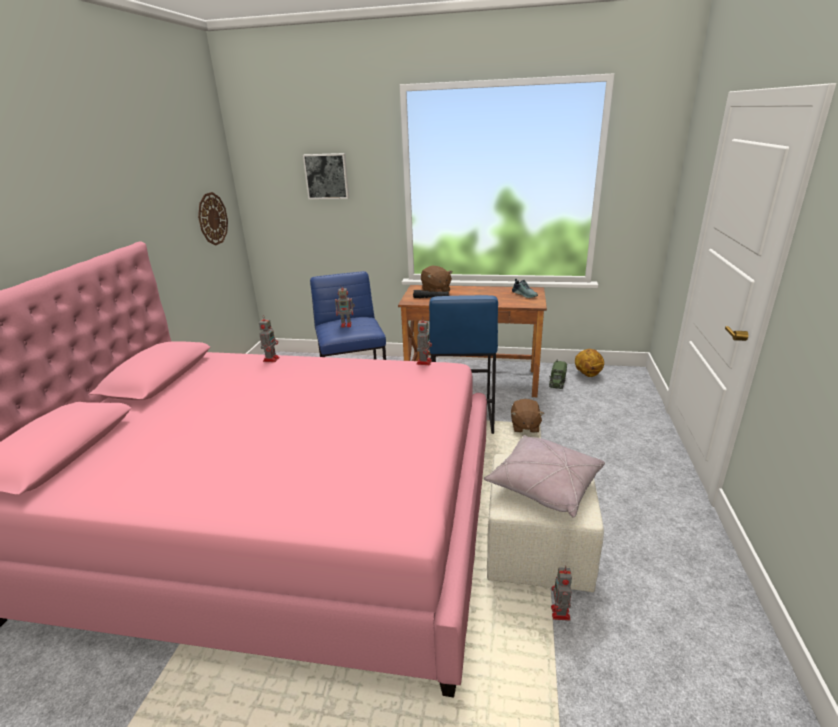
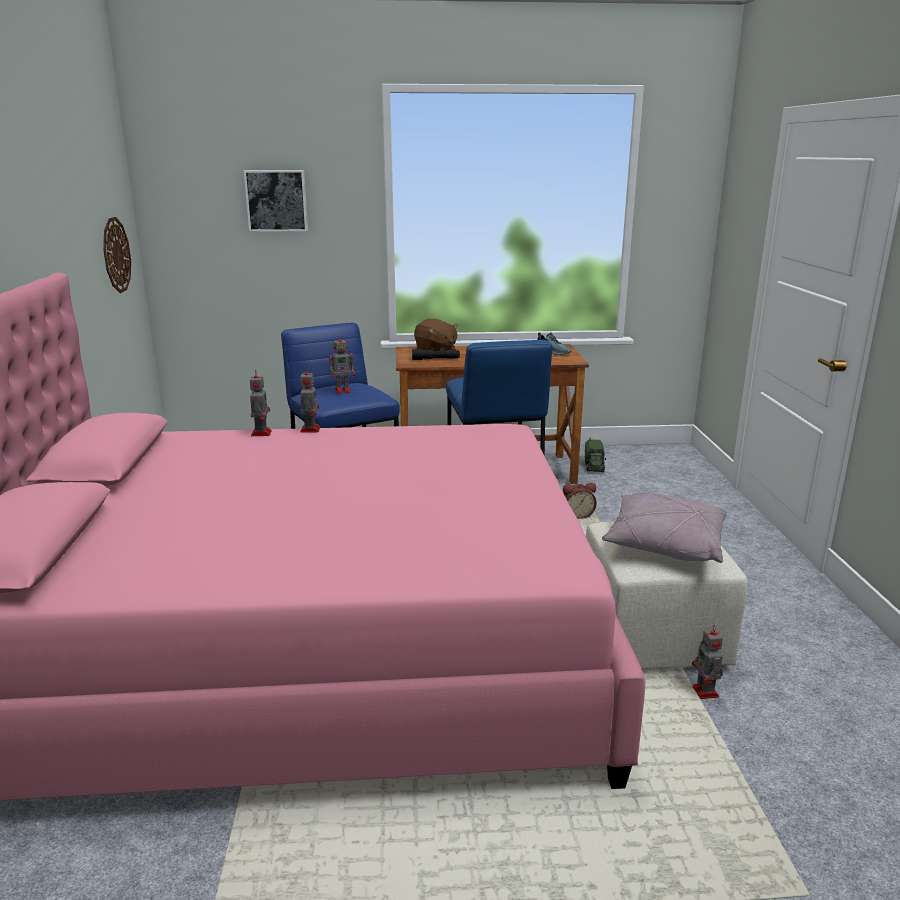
camera: 15 degrees left, 5 degrees down
(424, 362) = (473, 424): toy robot -> toy robot (310, 429)
(525, 426) = (577, 515): brown plush toy -> alarm clock
(587, 374) = (626, 455): basketball -> none

